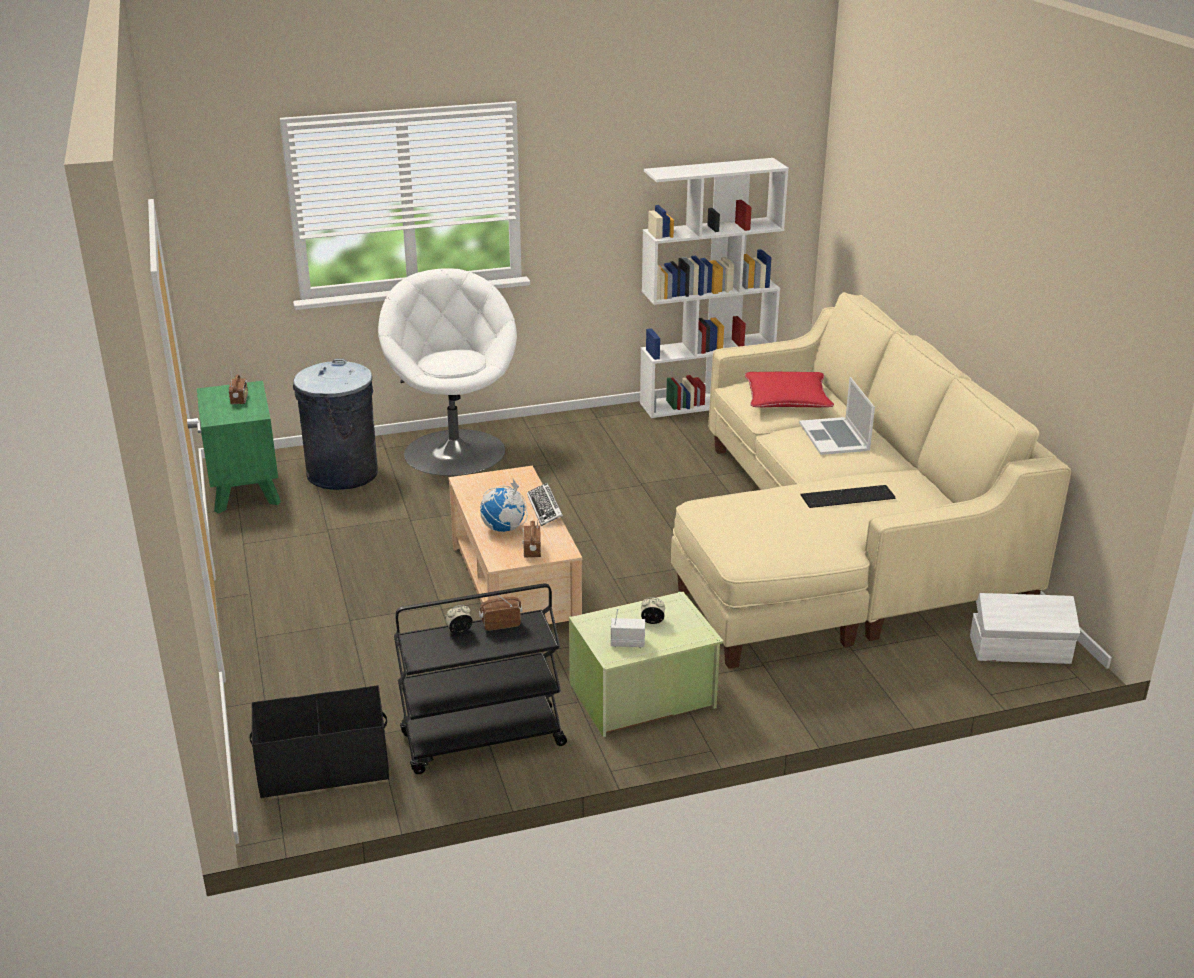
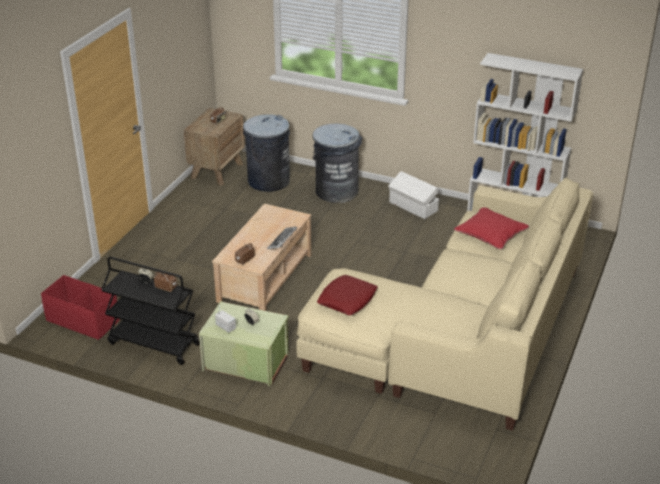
camera: 40 degrees right, 5 degrees up
(244, 489) = (217, 170): green nightstand -> brown nightstand
(323, 767) = (83, 320): black storage box -> red storage box
(455, 451) = (336, 191): white armchair -> grey trash can
(504, 529) = (249, 242): globe -> none
(760, 528) = (347, 300): none -> red pillow
(834, 436) = (477, 268): laptop -> none
(849, 497) = (420, 305): keyboard -> none
(1021, 650) = (467, 447): white storage box -> white storage box (413, 207)

